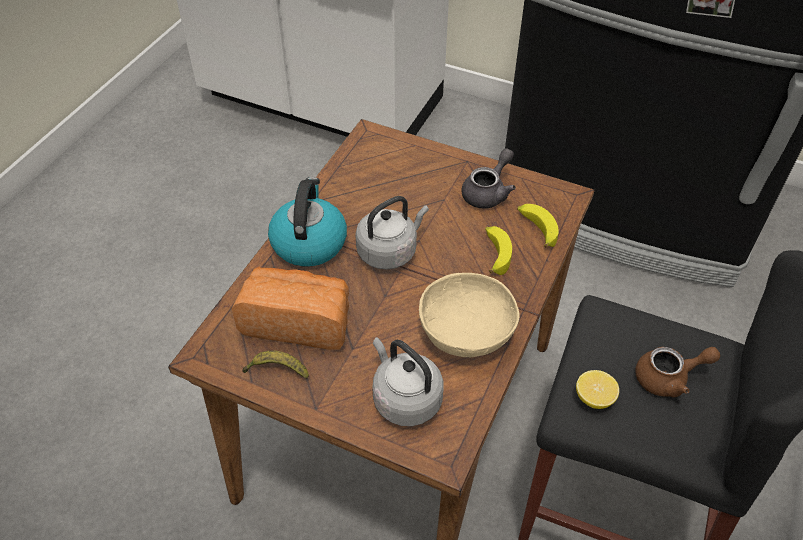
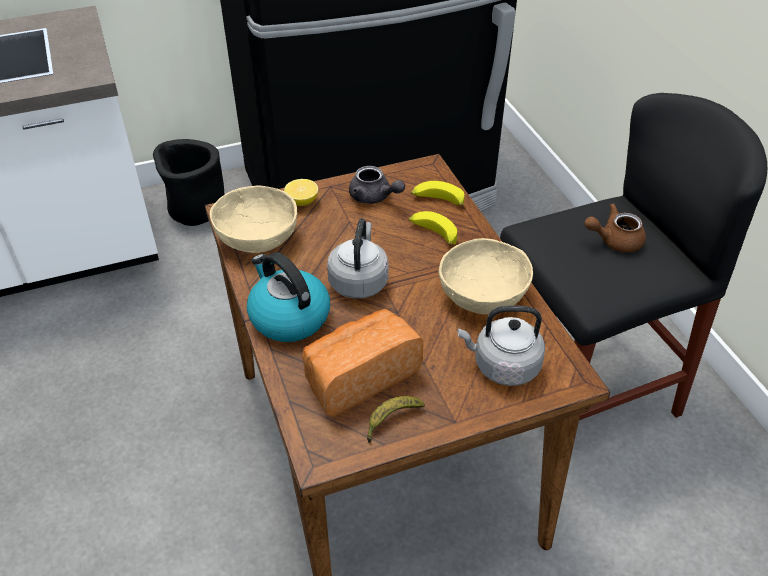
camera: 45 degrees left, 5 degrees down
(363, 167) = (257, 238): none -> beige bowl
(469, 129) = (195, 209): none -> black planter
(488, 192) = (374, 197): grey teapot -> grey teapot turned 135 degrees clockwise
(594, 398) = (593, 282): lemon -> lemon (302, 201)
(668, 378) = (614, 241): brown teapot -> brown teapot turned 135 degrees counterclockwise

